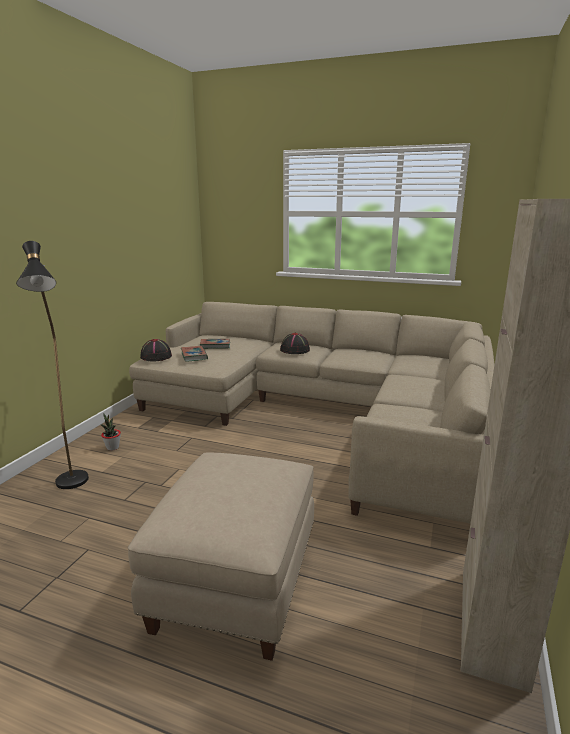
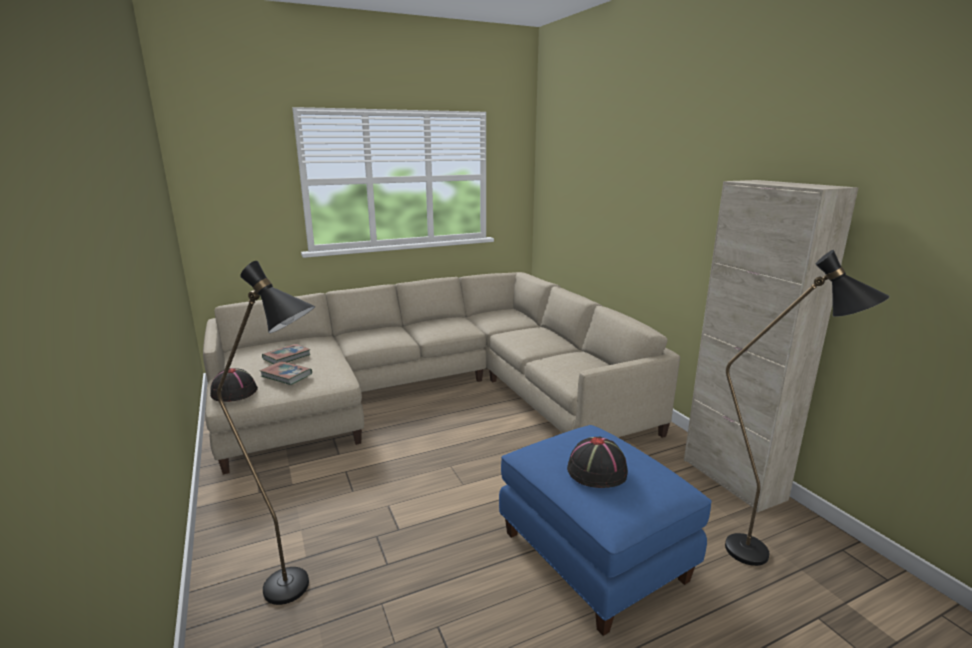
camera: 45 degrees left, 0 degrees up
(112, 447) = (269, 528): potted plant -> none
(237, 584) = (595, 556): beige ottoman -> blue ottoman
(295, 350) = (380, 337): black hat -> black hat (597, 470)
(382, 708) = (763, 557): none -> black floor lamp

